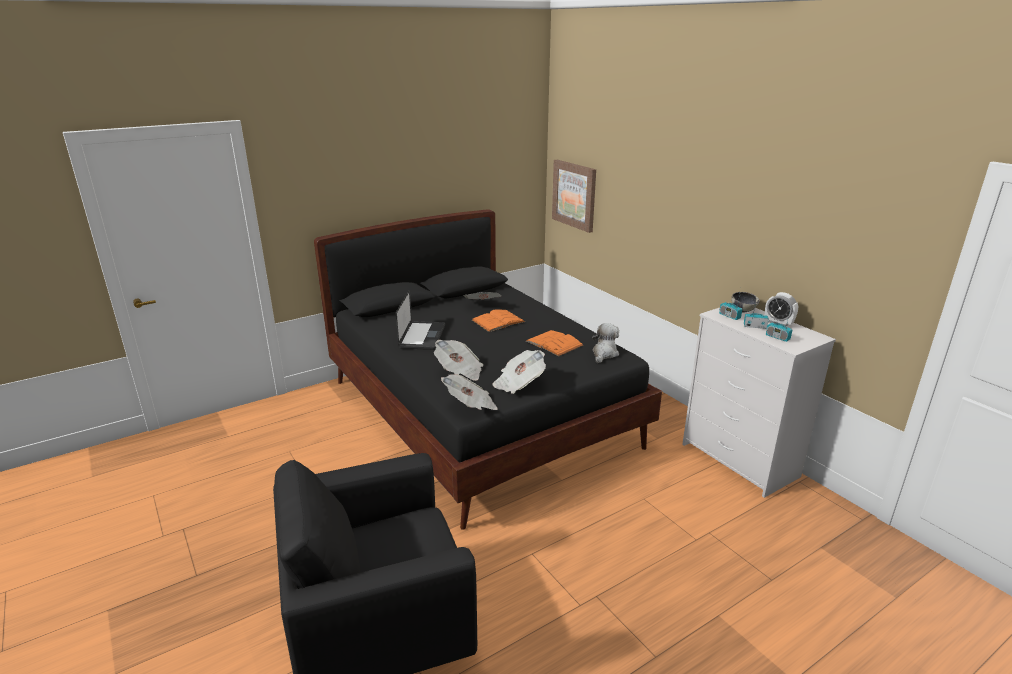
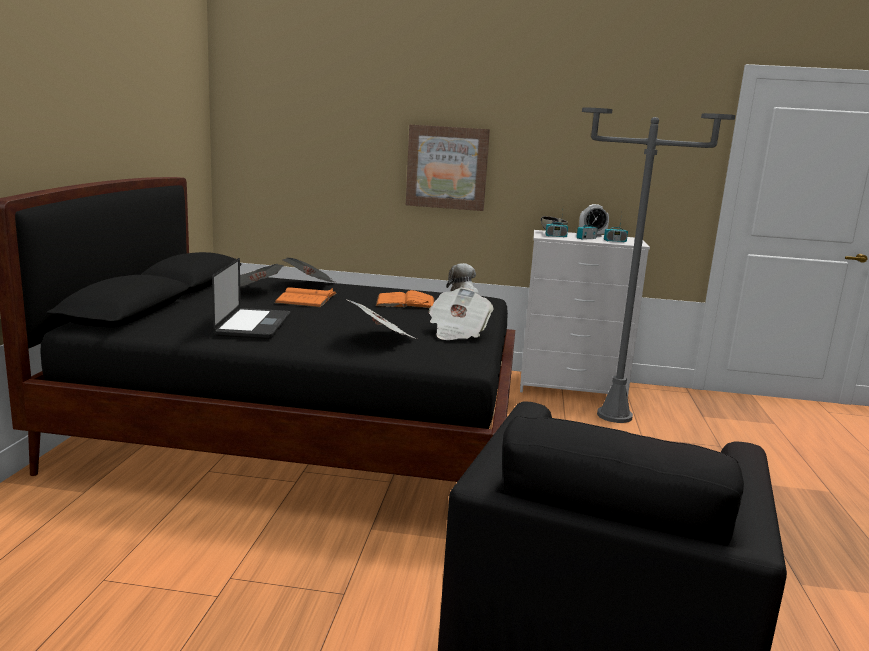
camera: 50 degrees left, 10 degrees down
(422, 336) = (254, 325): laptop -> laptop turned 45 degrees clockwise
(470, 405) = (461, 357): newspaper -> newspaper (310, 284)
(574, 195) = (270, 158): picture -> picture (447, 167)
(724, 502) = (614, 415): none -> grey floor lamp

